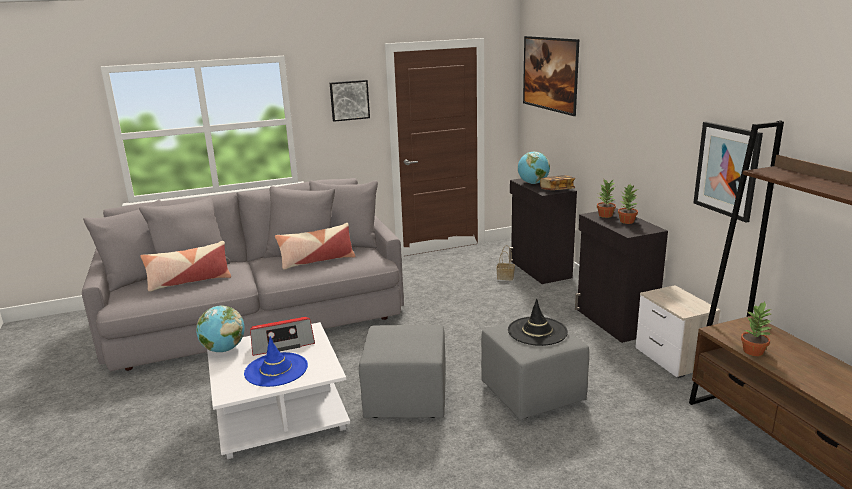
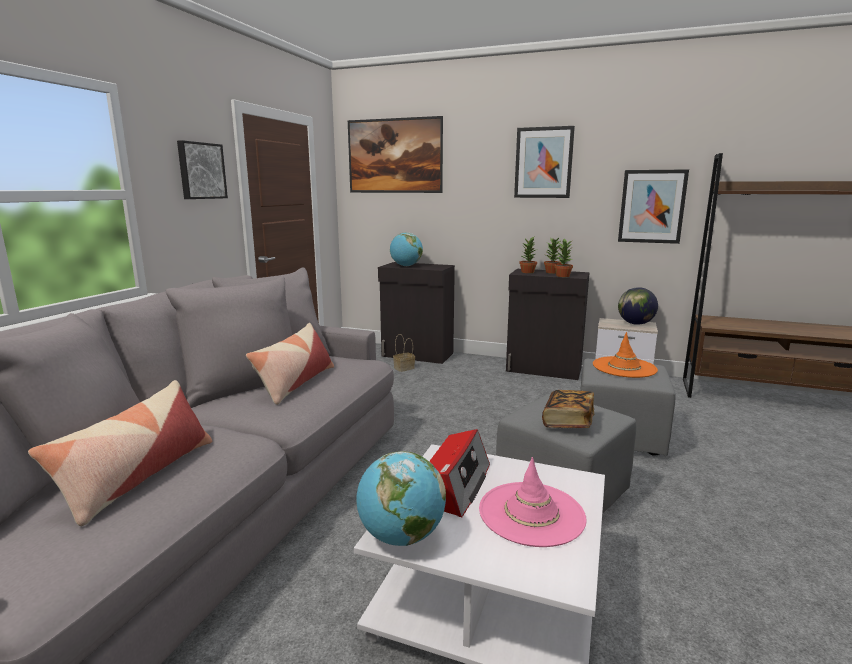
camera: 50 degrees left, 5 degrees down
(276, 370) = (531, 513): blue hat -> pink hat
(537, 331) = (624, 367): black hat -> orange hat
(557, 190) = (440, 266): book -> book (568, 421)
(643, 100) = (543, 163): none -> picture
(689, 303) = (635, 323): none -> globe
(753, 351) = (753, 329): potted plant -> potted plant (563, 276)

